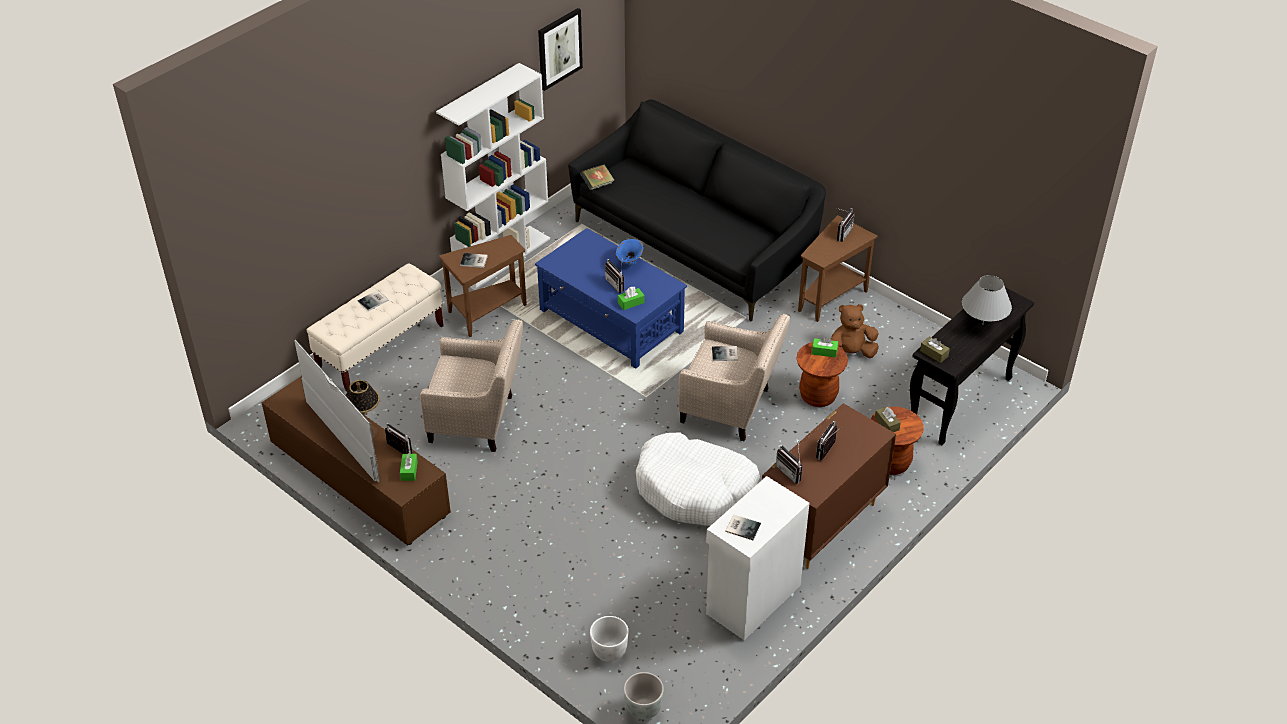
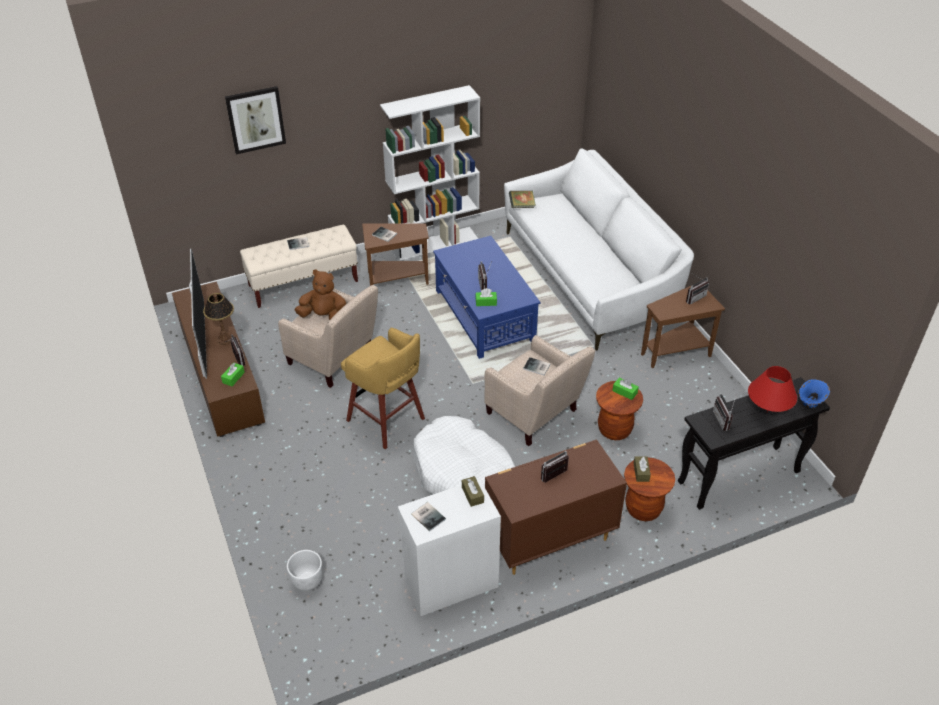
camera: 25 degrees right, 0 degrees up
(559, 48) = (514, 84): picture -> picture (255, 119)
(581, 466) = (387, 421): none -> yellow stool
(629, 264) = (505, 272): blue vase -> blue vase (809, 404)
(643, 709) = (301, 642): grey planter -> none
(695, 244) = (589, 277): black sofa -> white sofa
(791, 472) = (511, 484): radio -> radio (724, 420)
(850, 354) = (664, 403): brown plush toy -> brown plush toy (324, 316)
(934, 353) = (704, 423): brown tissue box -> brown tissue box (472, 495)
(982, 324) = (767, 412): grey table lamp -> red table lamp

